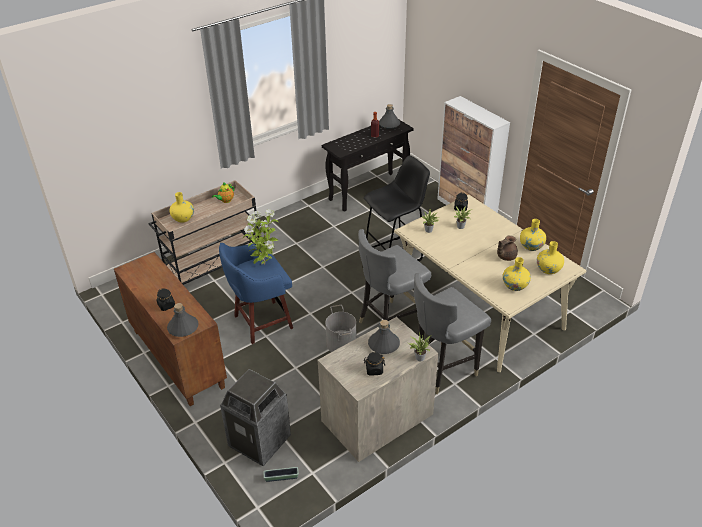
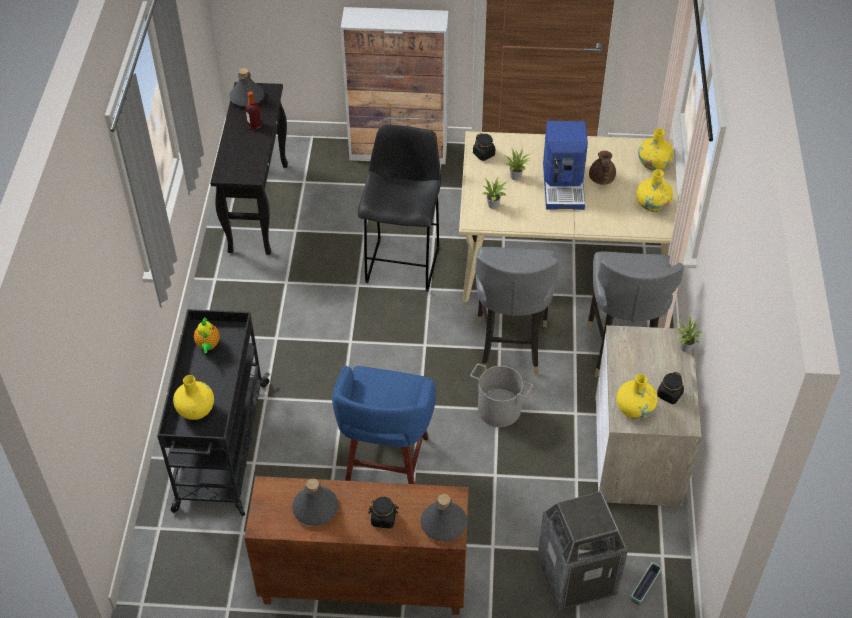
camera: 50 degrees left, 10 degrees up
(212, 265) = (221, 447): beige cart -> black cart
(264, 264) = (378, 384): potted plant -> none
(384, 345) = (640, 363): grey bottle -> grey bottle (316, 508)
(480, 246) = (564, 185): none -> coffee machine
(531, 246) = (606, 149): yellow vase -> yellow vase (635, 409)

